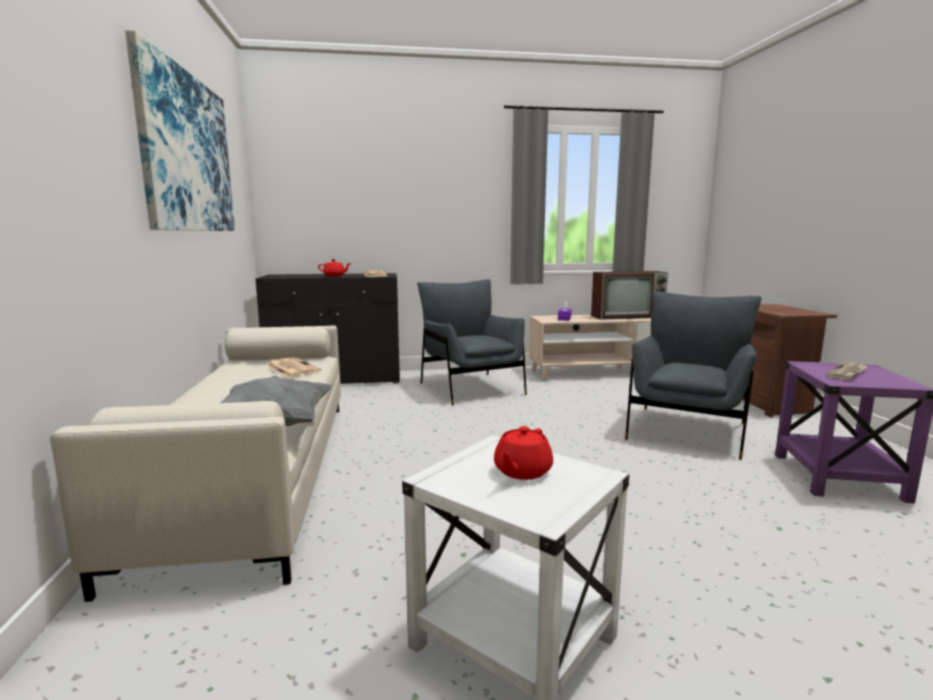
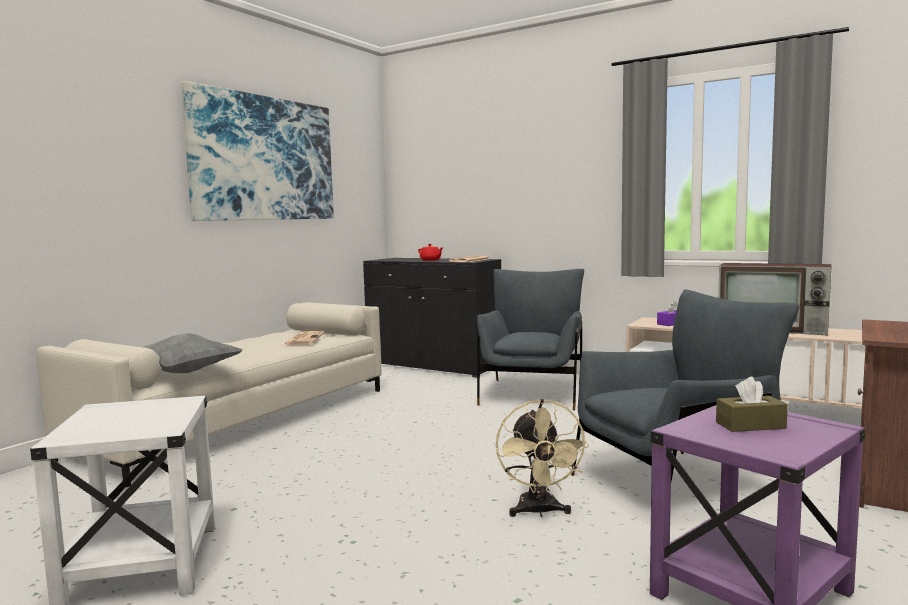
camera: 40 degrees right, 5 degrees down
(522, 471) = (139, 416): red teapot -> none
(664, 470) = (539, 512): none -> beige fan
(847, 373) = (750, 425): newspaper -> brown tissue box

